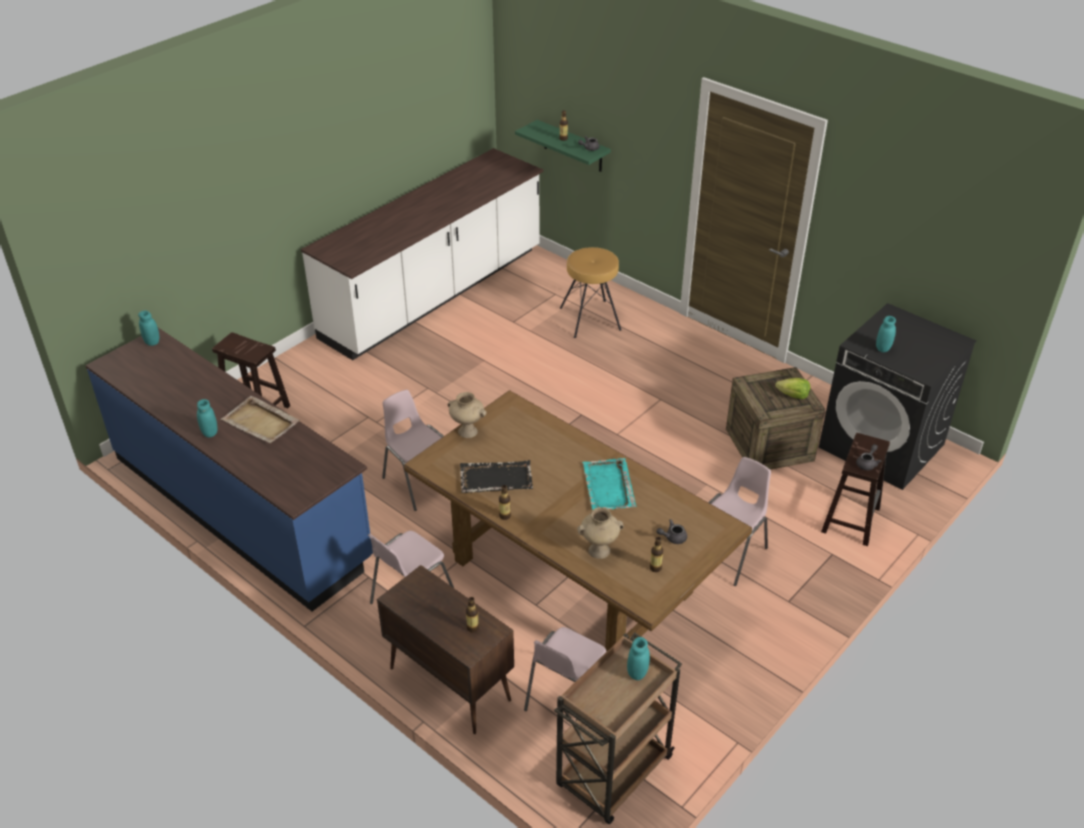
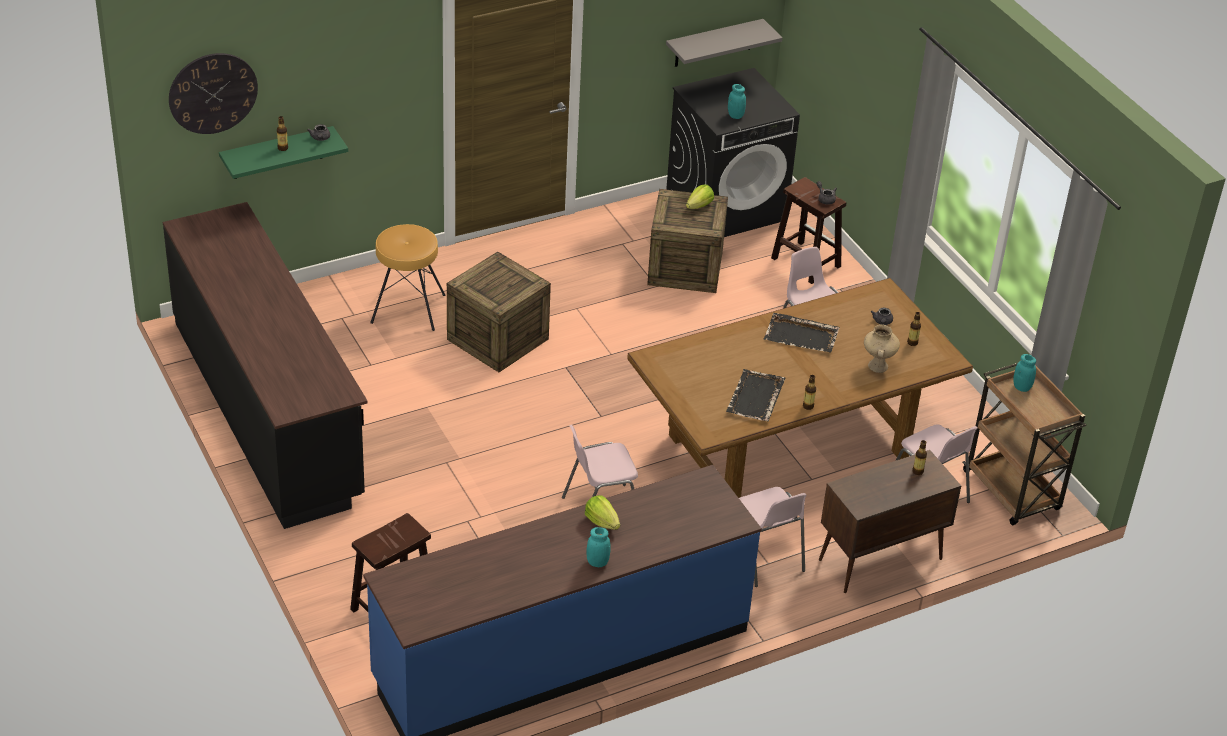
camera: 70 degrees left, 0 degrees up
(152, 342) = (393, 582): turquoise jar -> none
(261, 422) = (602, 522): beige tray -> lettuce
(434, 294) = (268, 409): white counter -> black counter
(467, 432) = (677, 397): beige vase -> none
(536, 67) = (213, 93): none -> wall clock
(588, 370) = (497, 339): none -> crate
(608, 487) = (802, 336): turquoise tray -> black tray
(942, 287) = (713, 43): none -> grey shelf

